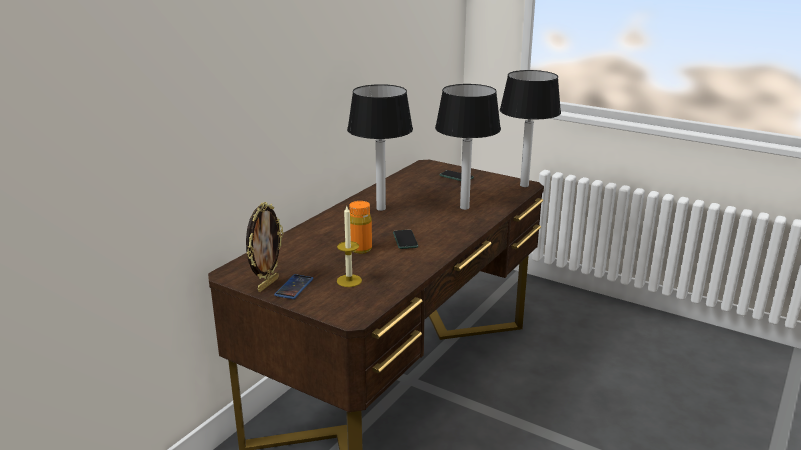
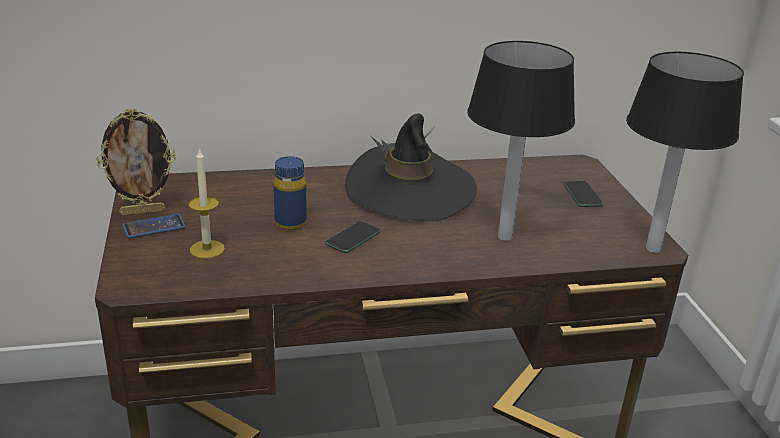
camera: 45 degrees right, 5 degrees up
(360, 249) = (290, 223): orange bottle -> blue bottle
(381, 208) = (410, 190): table lamp -> black hat

